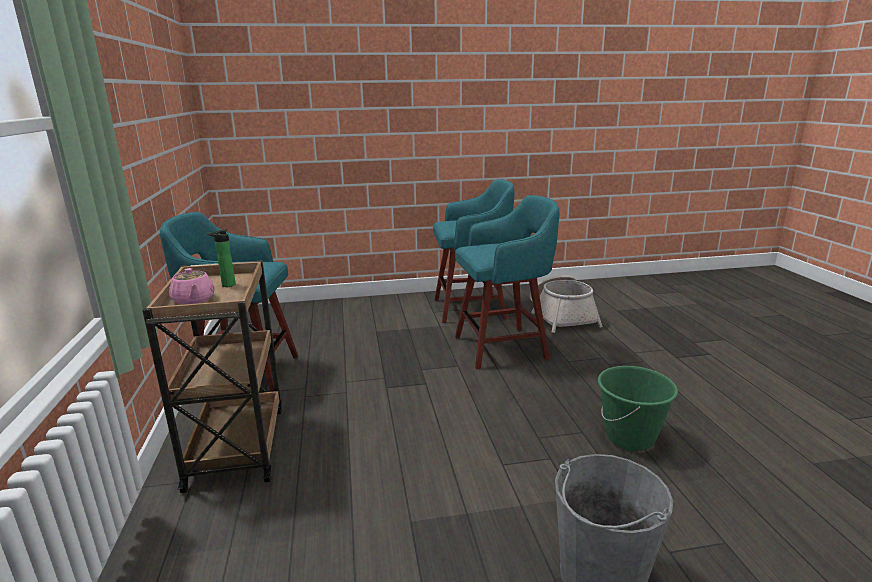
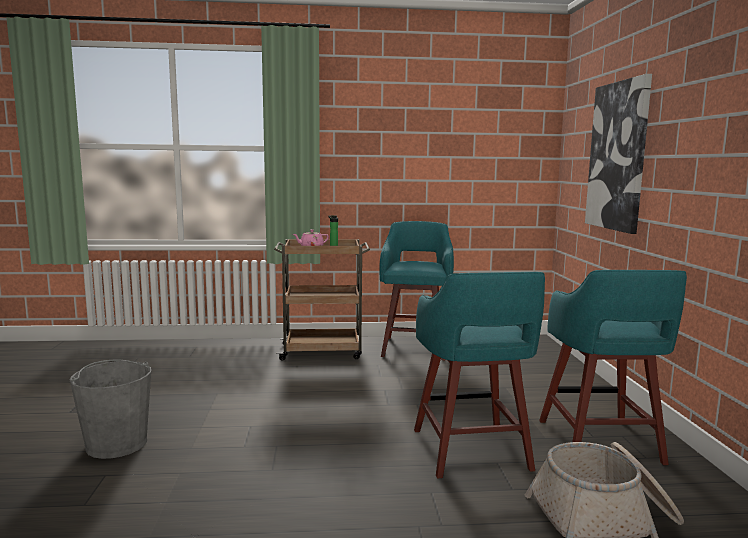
camera: 95 degrees right, 10 degrees down
(334, 108) = (618, 156): none -> picture
(630, 437) = (247, 496): green bucket -> none

